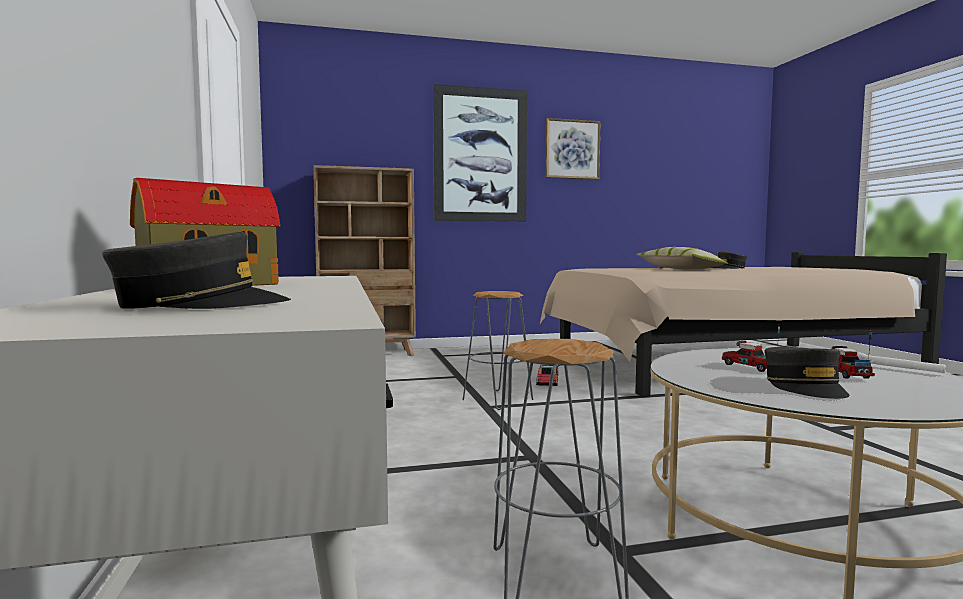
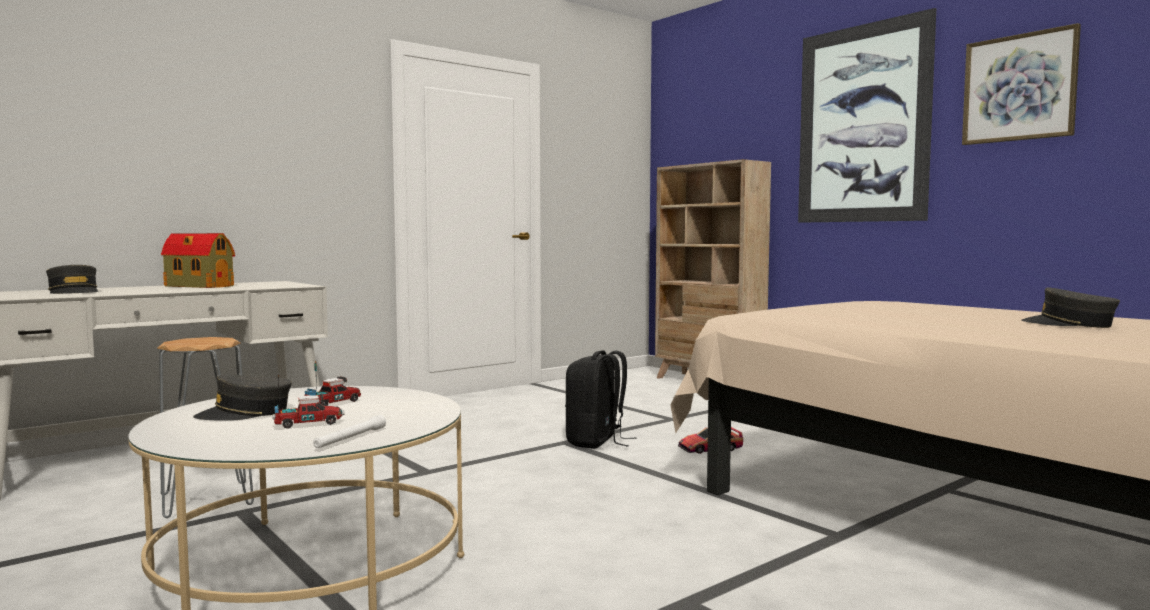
camera: 65 degrees right, 0 degrees up
(498, 400) = (596, 442): grey stool -> black backpack
(679, 269) = (945, 315): pillow -> none

